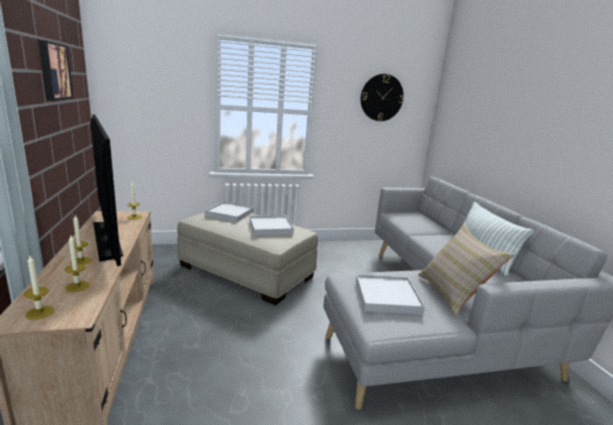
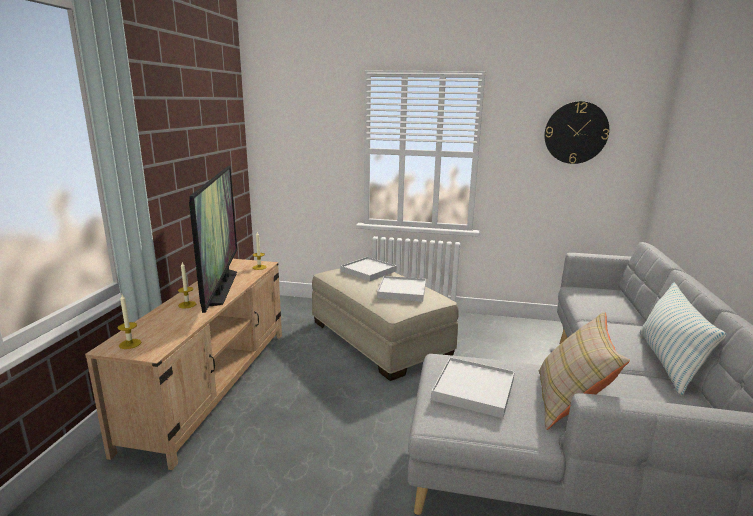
camera: 25 degrees right, 0 degrees up
(53, 71) = (200, 126): picture -> none
(77, 286) = (169, 327): candle -> none

